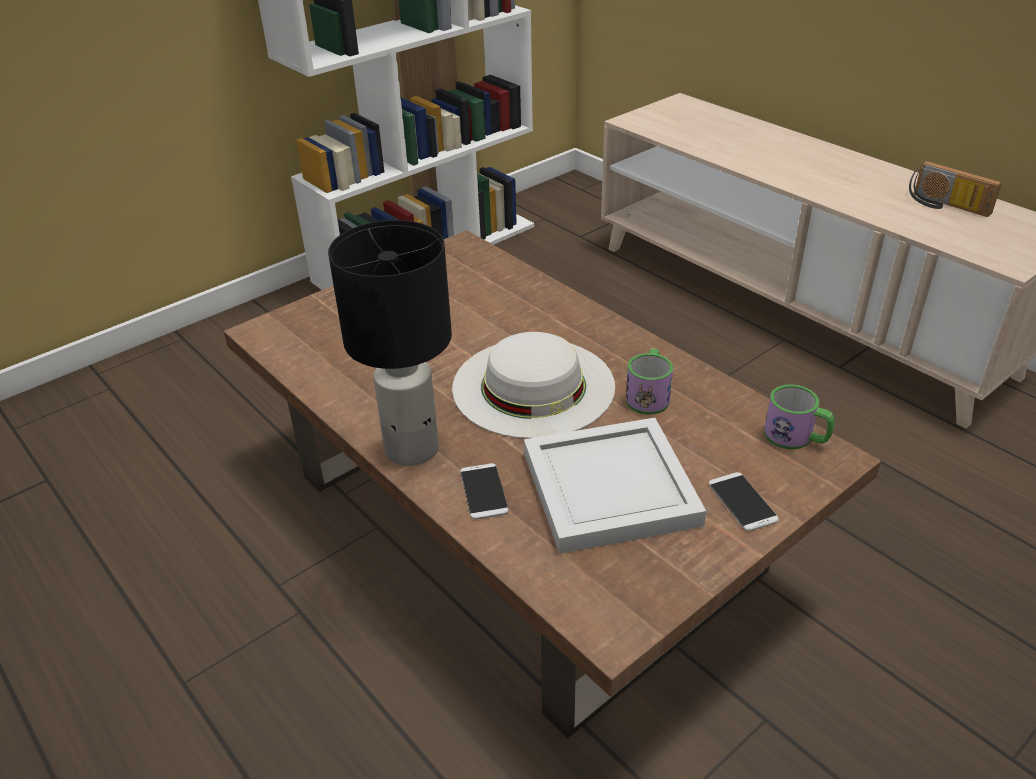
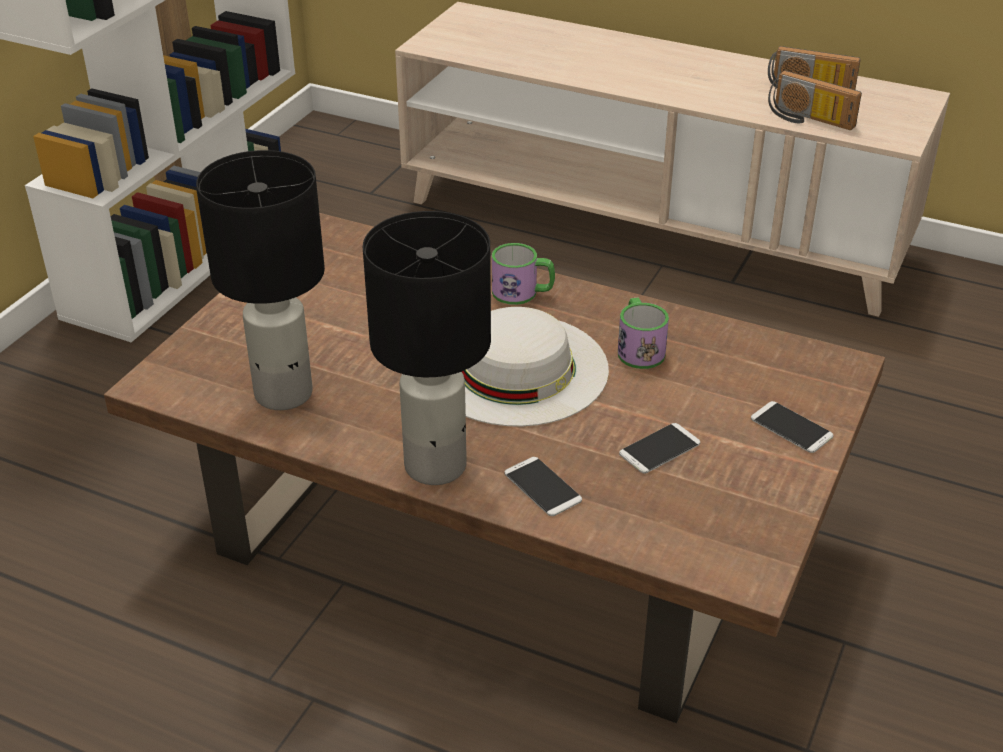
camera: 25 degrees left, 0 degrees up
(344, 361) = (284, 392): none -> black table lamp
(607, 487) = (659, 449): white tray -> phone
(796, 437) = (801, 355): mug -> mug (523, 293)
(928, 230) = (807, 119): none -> radio

